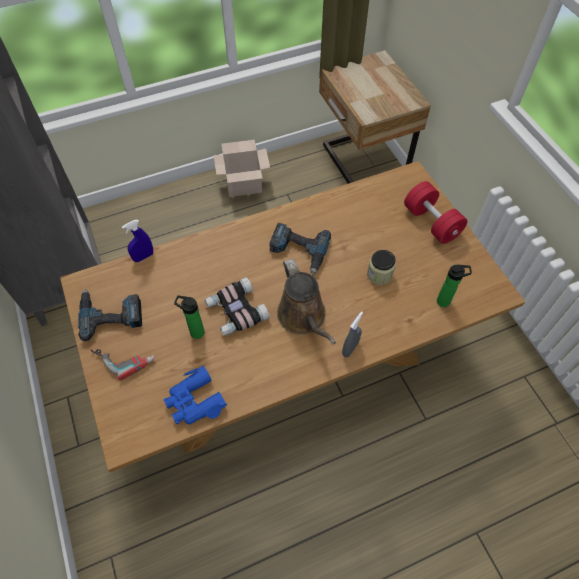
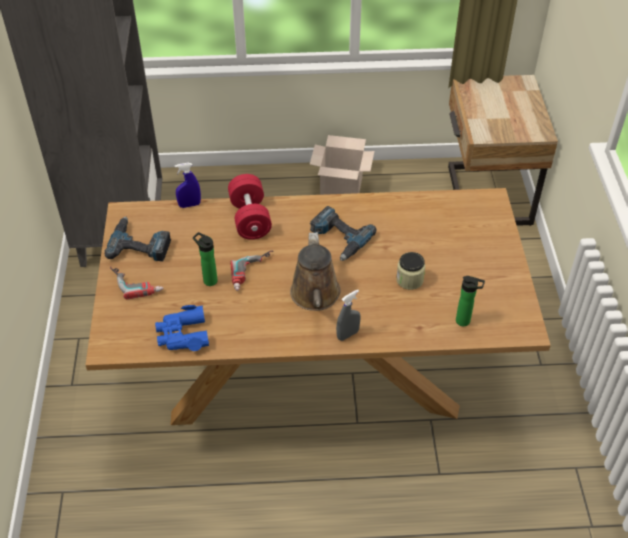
camera: 20 degrees right, 10 degrees down
(236, 311) = (254, 273): binoculars -> power drill
(431, 222) = (488, 248): red dumbbell -> red dumbbell (250, 218)

